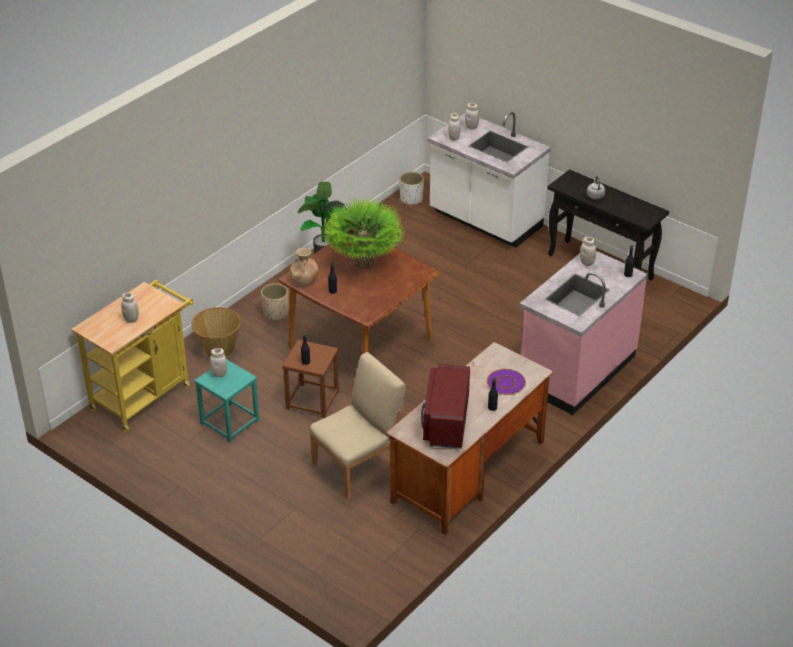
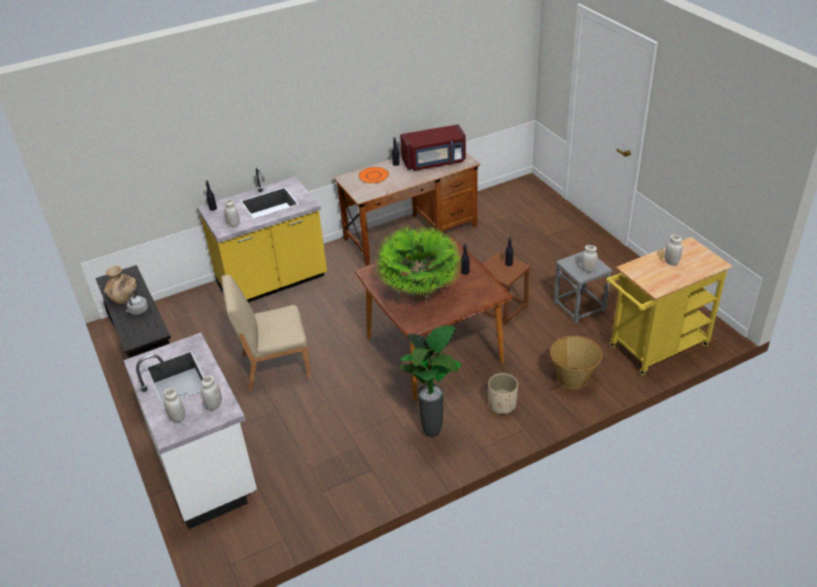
camera: 155 degrees left, 0 degrees up
(229, 422) = (580, 306): turquoise stool -> grey stool
(304, 280) = (487, 288): brown vase -> brown vase (124, 298)
(359, 467) = (487, 252): beige chair -> beige chair (274, 366)
(411, 199) = (261, 533): white planter -> none
(446, 421) = (434, 162): red microwave -> red microwave turned 45 degrees clockwise
(506, 382) = (373, 176): purple plate -> orange plate
(576, 371) = (272, 282): pink counter -> yellow counter

